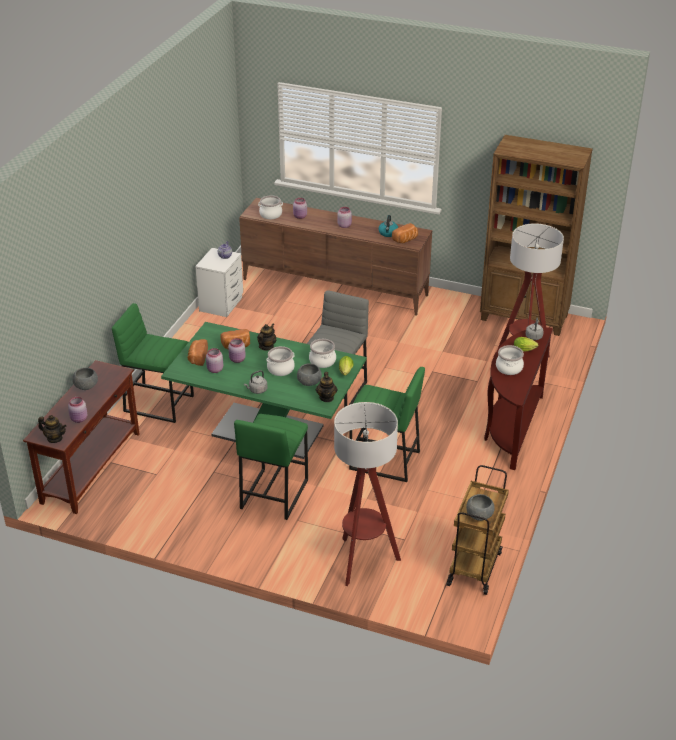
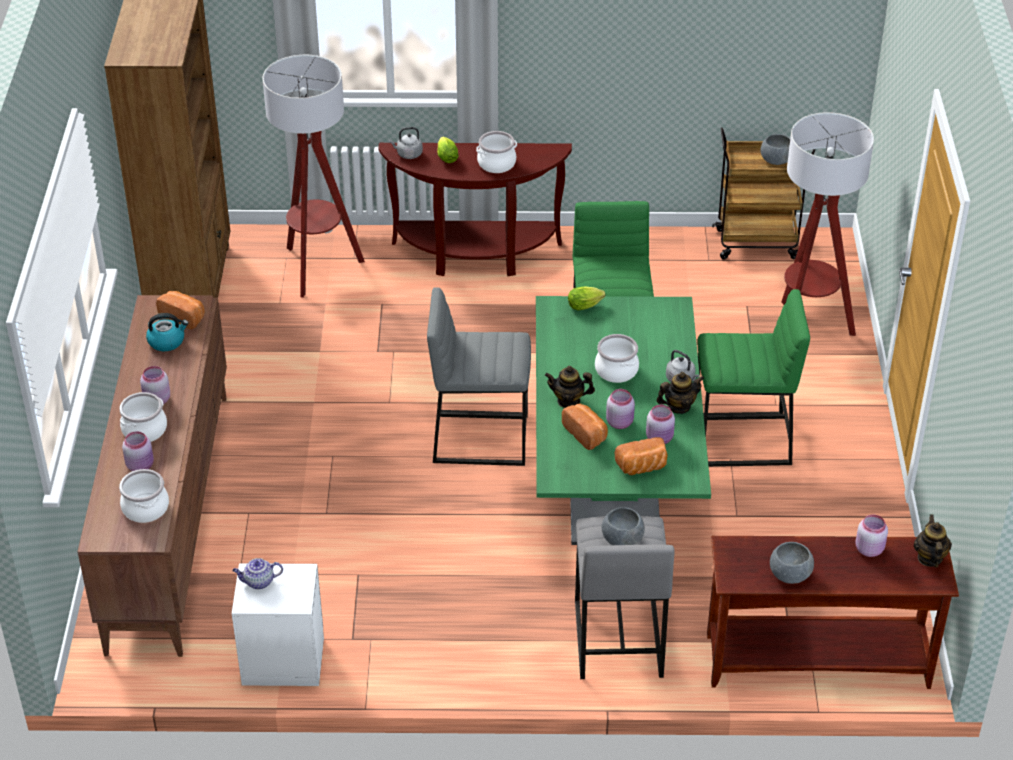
camera: 110 degrees left, 5 degrees up
(158, 403) = (618, 639): green stool -> grey stool
(309, 382) = (630, 334): grey bowl -> grey bowl (622, 539)
(322, 361) = (572, 334): cooking pot -> cooking pot (145, 430)
(326, 398) = (655, 309): teapot -> teapot (679, 406)

